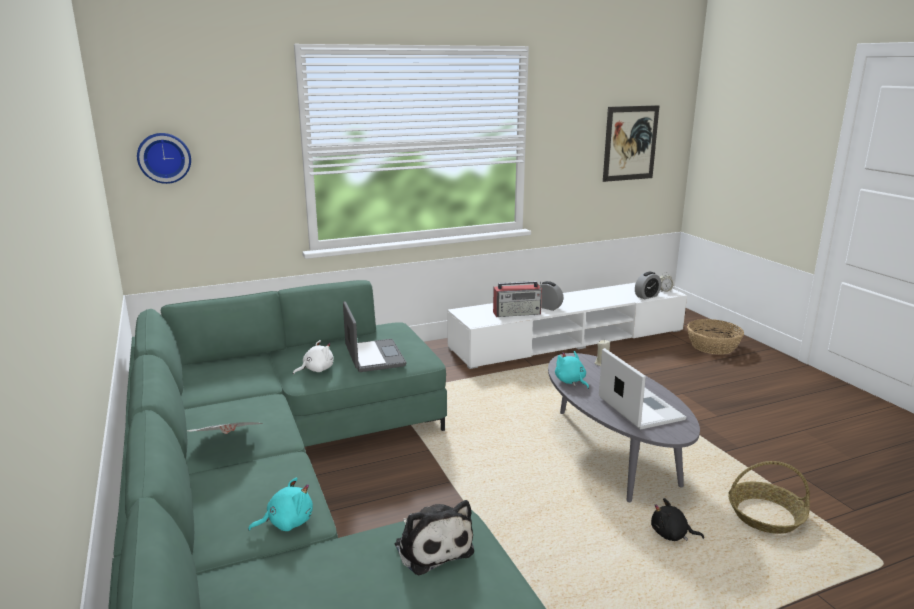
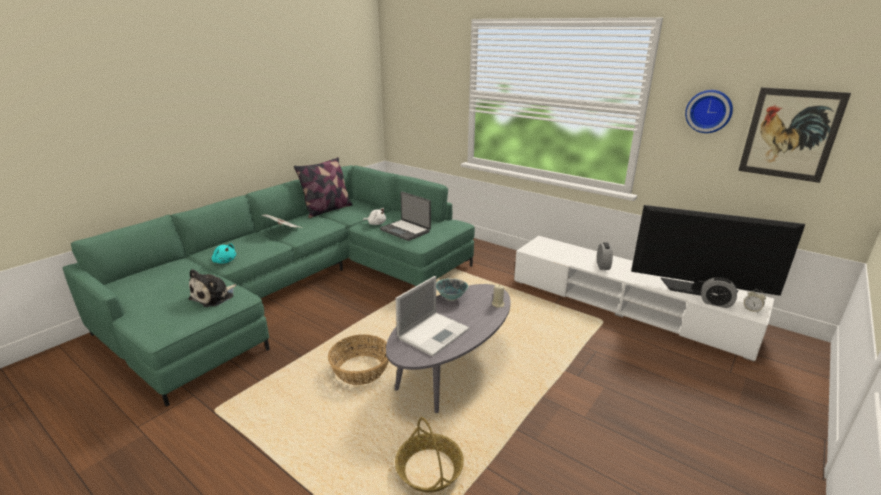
camera: 60 degrees right, 5 degrees up
(164, 157) = (404, 88): wall clock -> wall clock (709, 111)
(196, 392) = (327, 210): none -> pillow
(373, 357) = (406, 230): laptop -> laptop turned 90 degrees clockwise
(517, 313) = (570, 258): radio -> none
(571, 381) = (451, 298): turquoise plush toy -> bowl
(622, 293) = (699, 290): none -> television
(671, 535) = (368, 418): black plush toy -> none
(712, 346) = (748, 390): basket -> basket (360, 370)

